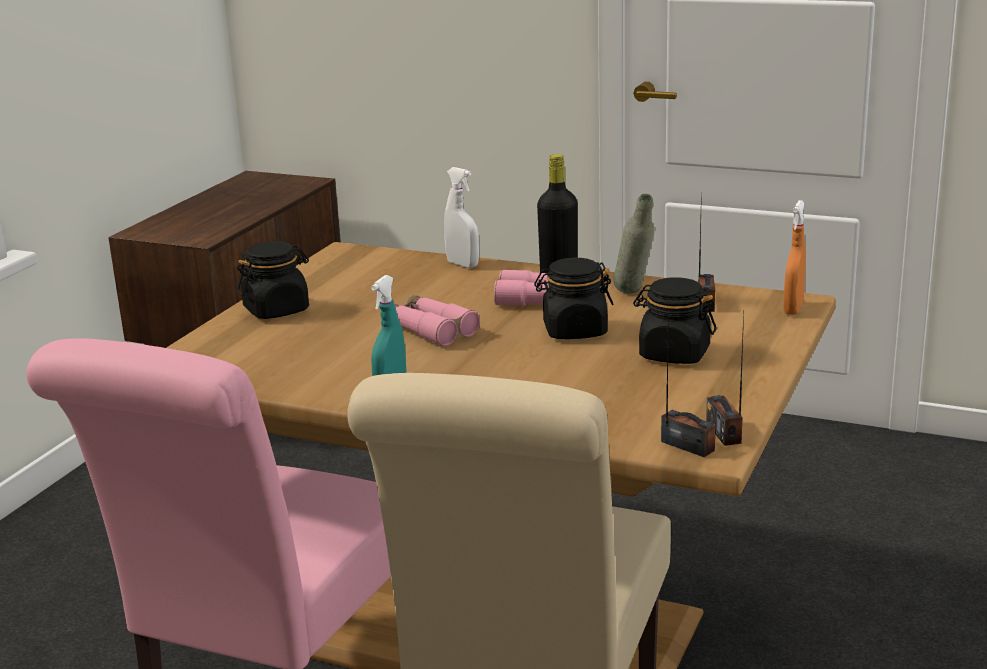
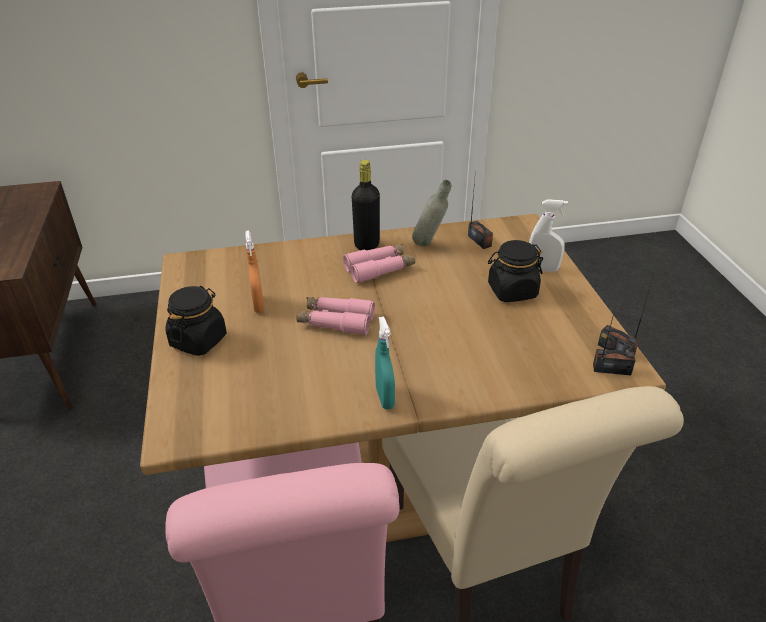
camera: 35 degrees left, 15 degrees up
(462, 264) = (288, 251): white spray bottle -> white spray bottle (542, 269)
(574, 331) = (431, 290): black jar -> none
(793, 309) = (530, 231): orange spray bottle -> orange spray bottle (258, 305)

